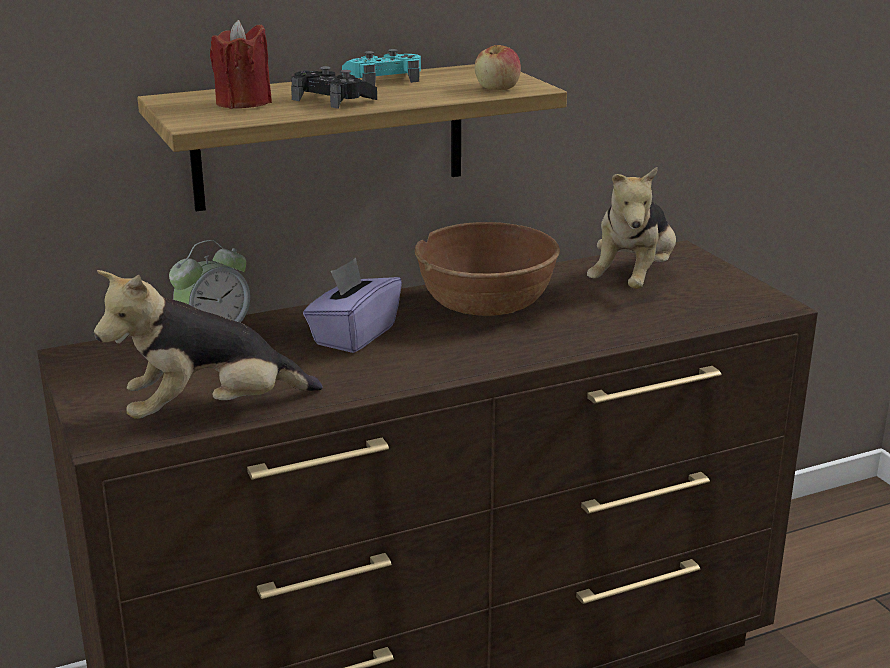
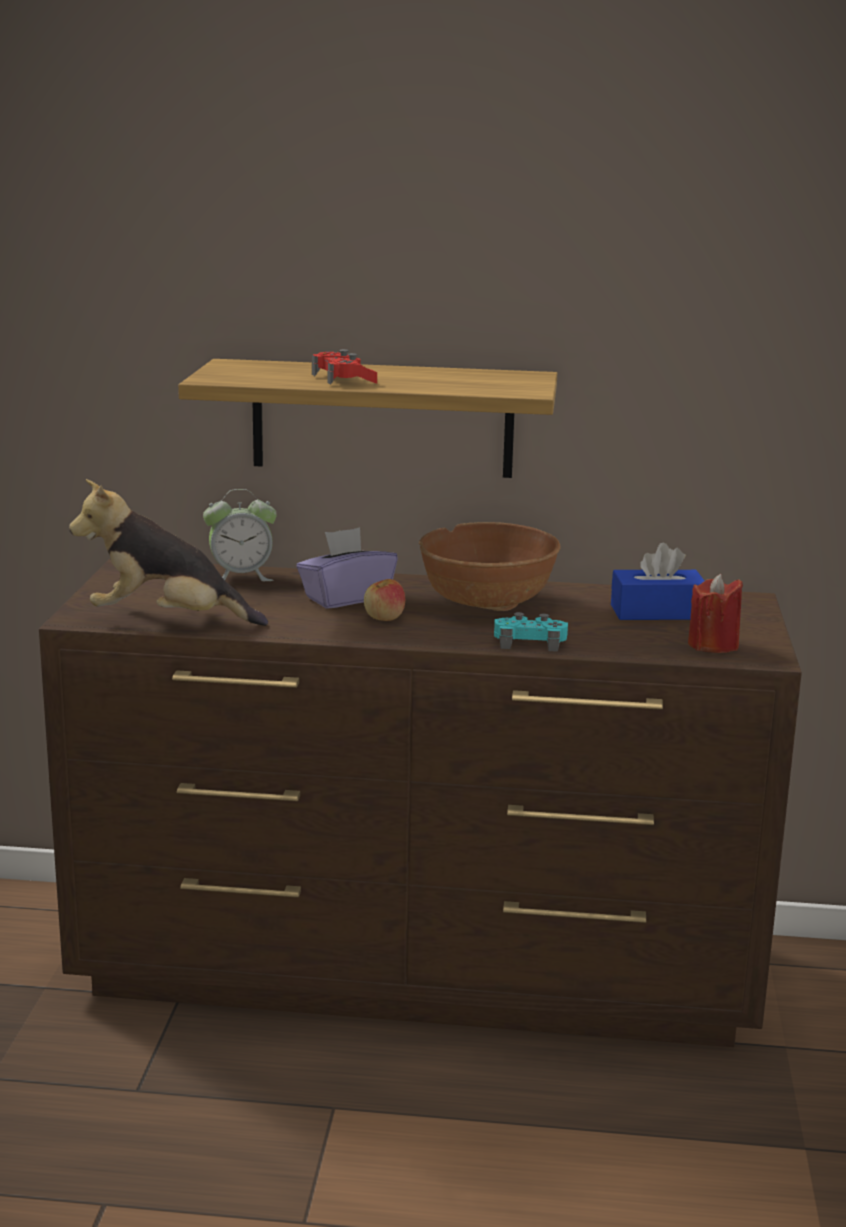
camera: 30 degrees right, 5 degrees down
(243, 103) = (273, 372): red candle -> red candle (713, 645)
(333, 100) = (343, 379): black game controller -> red game controller
(383, 80) = (419, 372): turquoise game controller -> turquoise game controller (530, 642)
(497, 88) = (496, 389): apple -> apple (384, 618)
(633, 281) = (656, 612): plush toy -> blue tissue box

